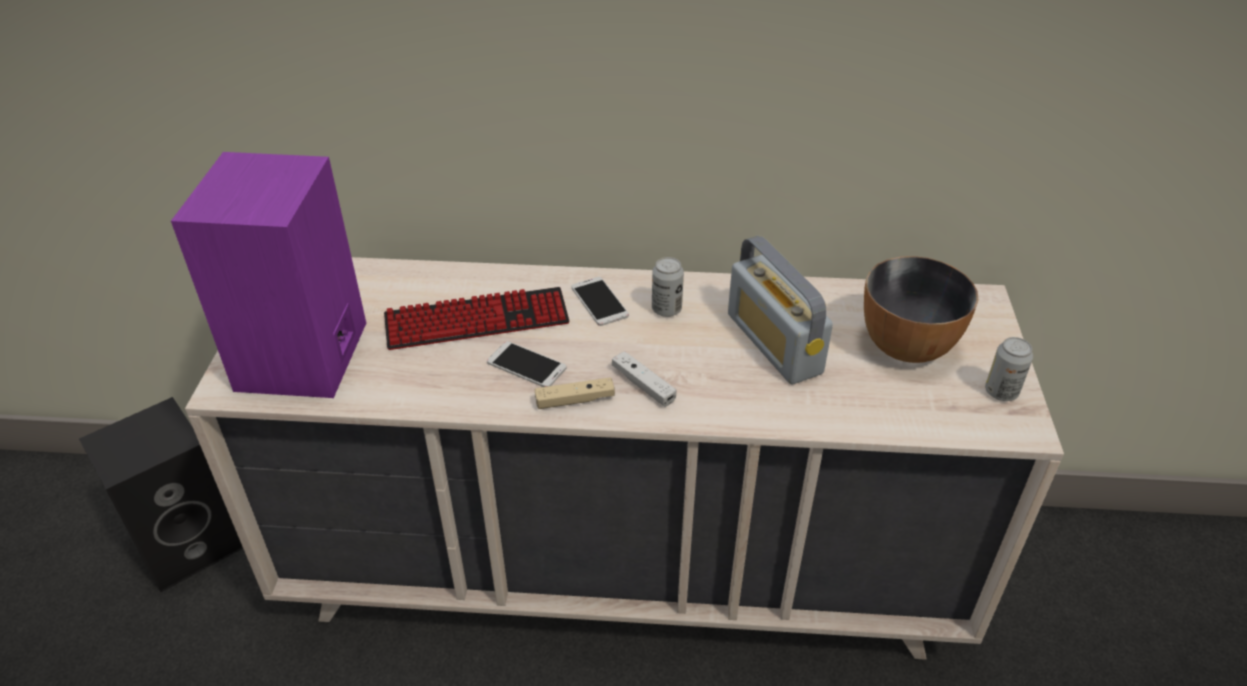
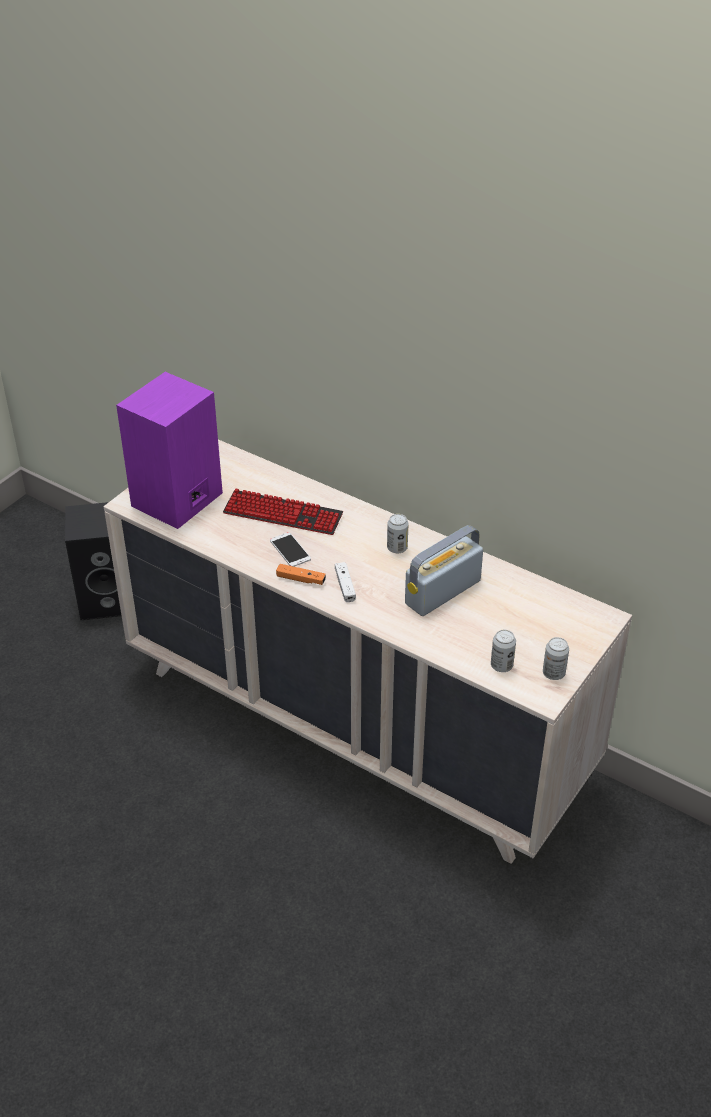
camera: 30 degrees right, 0 degrees up
(575, 400) = (301, 579): beige game controller -> orange game controller
(599, 302) = (361, 529): phone -> none
(774, 343) = (442, 592): radio -> radio turned 45 degrees clockwise
(907, 346) = (524, 625): bowl -> none
(934, 409) = (501, 666): none -> can

